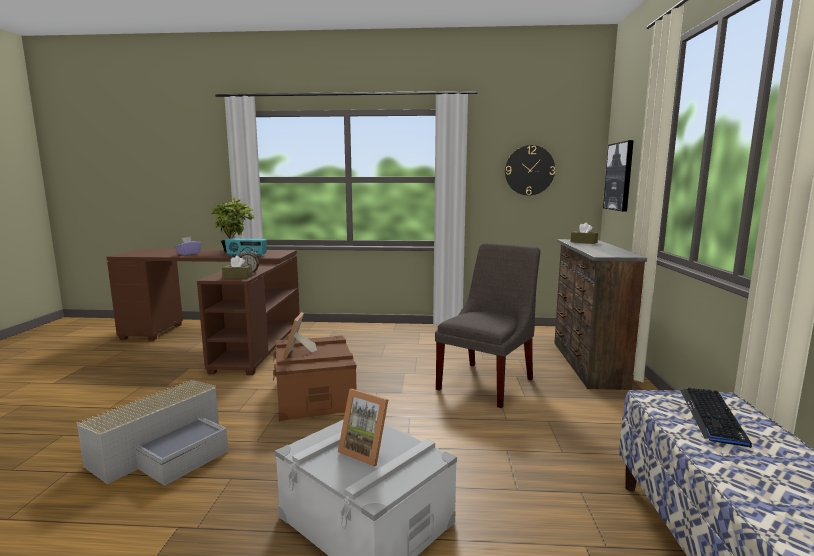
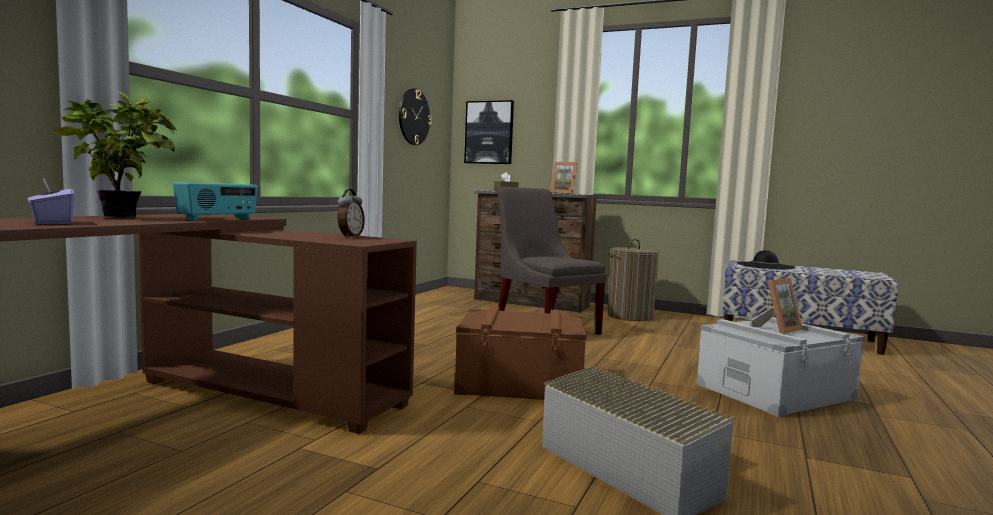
camera: 70 degrees left, 5 degrees down
(237, 277) = (375, 239): brown tissue box -> none
(298, 353) = (524, 324): picture frame -> picture frame (563, 193)
(621, 415) = (630, 316): none -> laundry basket
(712, 416) = (765, 266): keyboard -> black hat

